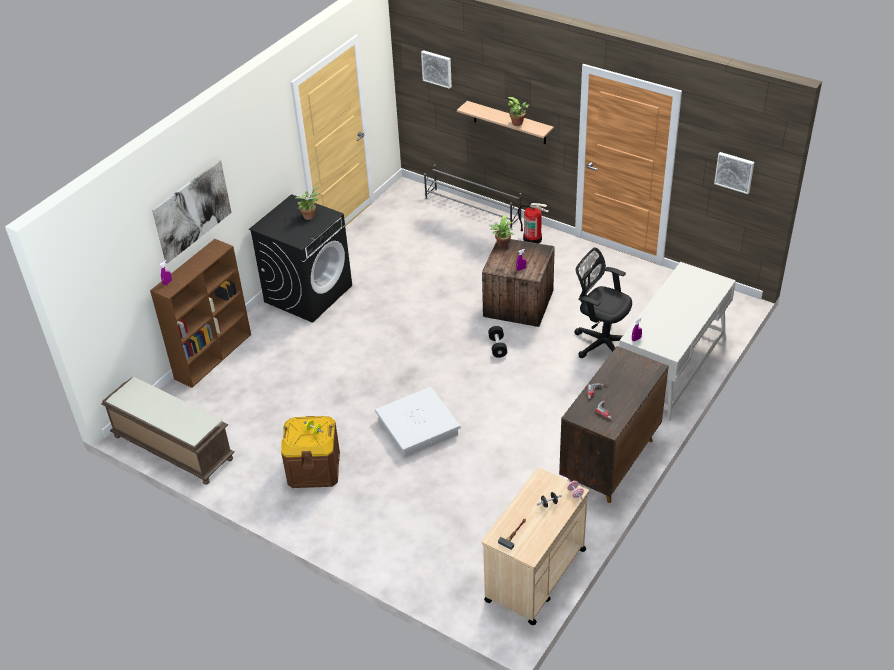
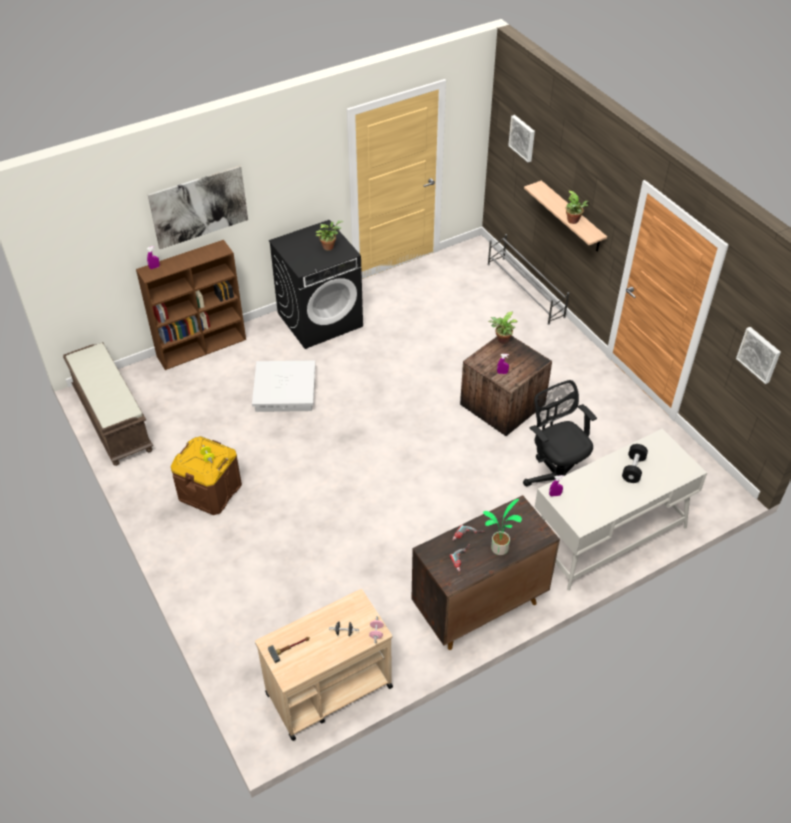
camera: 25 degrees right, 5 degrees up
(418, 426) = (326, 490): white storage box -> white storage box (285, 391)
(497, 347) = (452, 441): black dumbbell -> black dumbbell (633, 469)
(532, 239) = (562, 343): fire extinguisher -> none
(629, 391) = (499, 549): none -> potted plant

